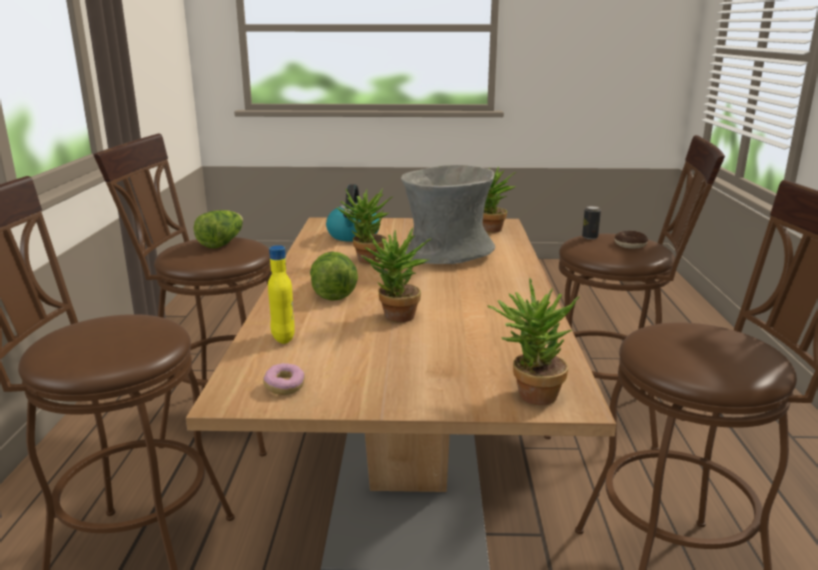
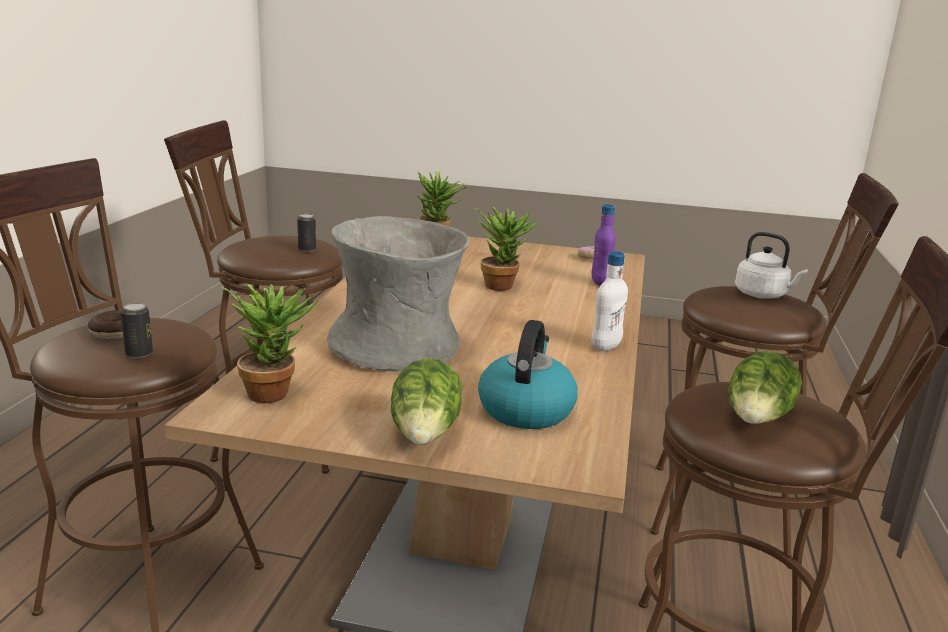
camera: 170 degrees left, 0 degrees up
(84, 345) = (763, 295): none -> white kettle
(283, 338) = (600, 283): yellow bottle -> purple bottle
(299, 270) = (605, 347): none -> white bottle
(333, 292) = (560, 315): lettuce -> lettuce (426, 434)
(366, 261) = (515, 351): potted plant -> none
(663, 341) = (307, 249): none -> can

